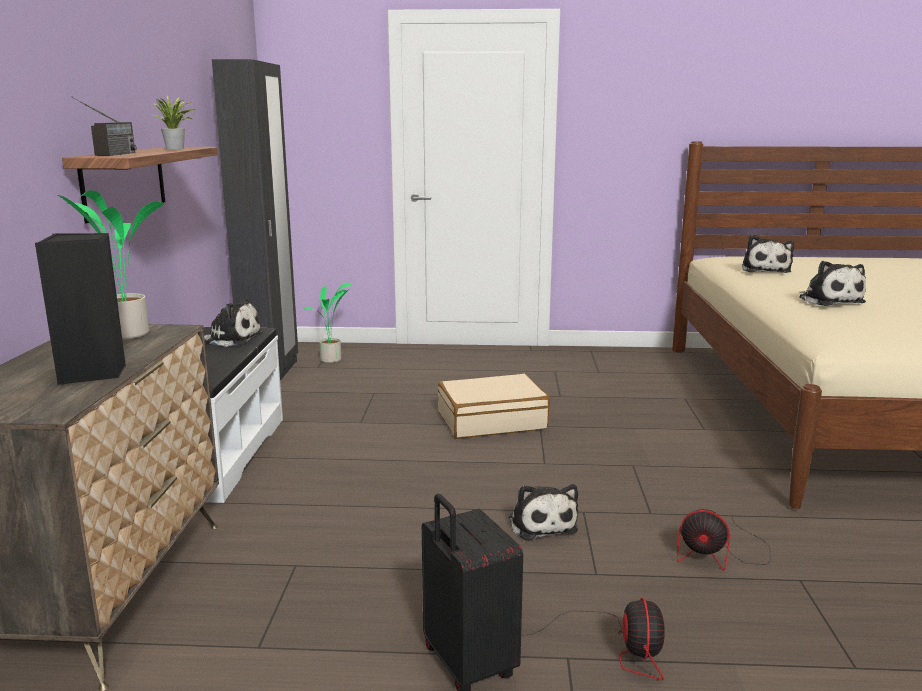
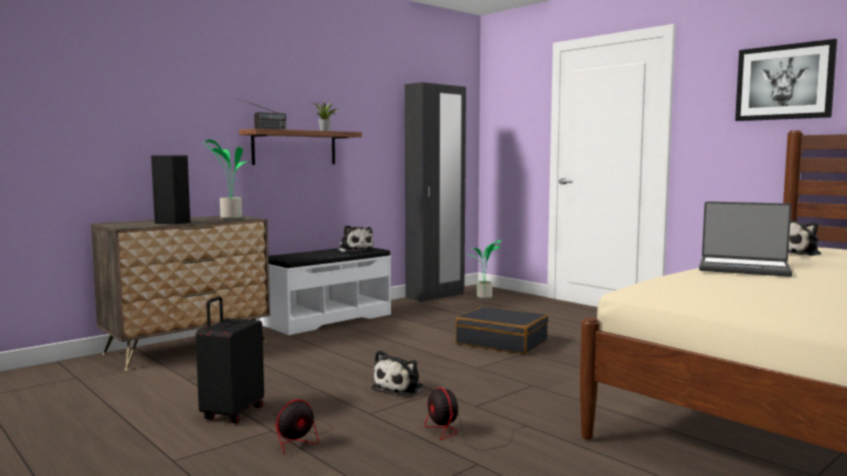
camera: 45 degrees right, 10 degrees down
(491, 420) = (502, 342): beige suitcase -> black suitcase
(680, 90) = (784, 82): none -> picture
(829, 300) = (744, 268): plush toy -> laptop

